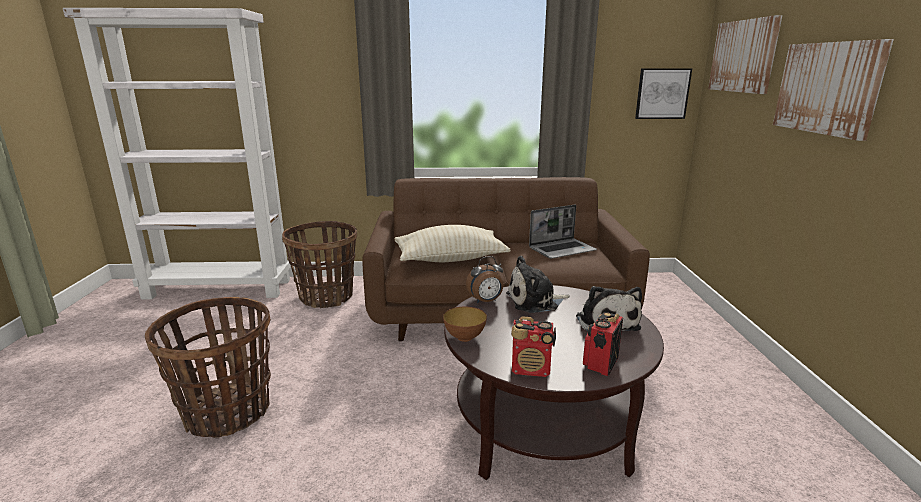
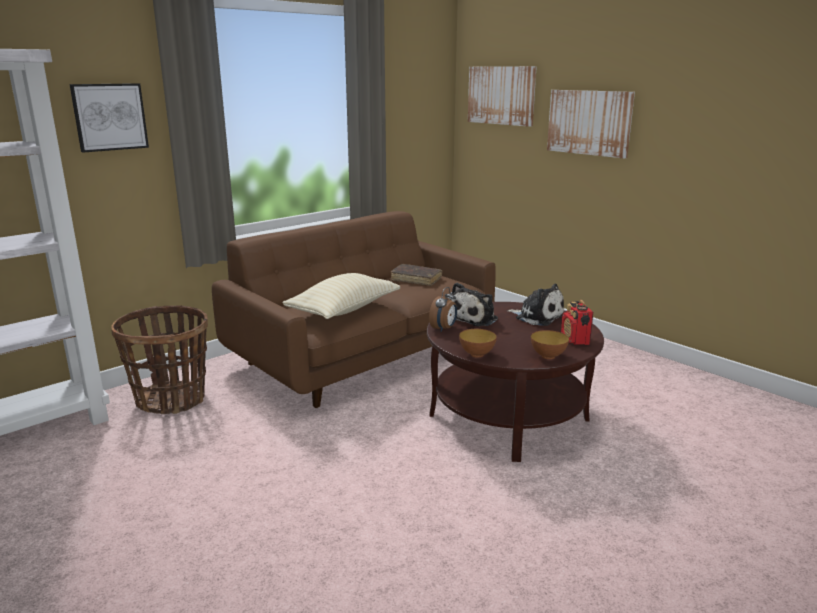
camera: 40 degrees left, 0 degrees up
(227, 413) = (251, 525): basket -> none
(531, 369) = (548, 356): radio -> bowl
(562, 249) = (416, 280): laptop -> brown book
(662, 93) = (430, 127): picture -> picture (109, 117)

